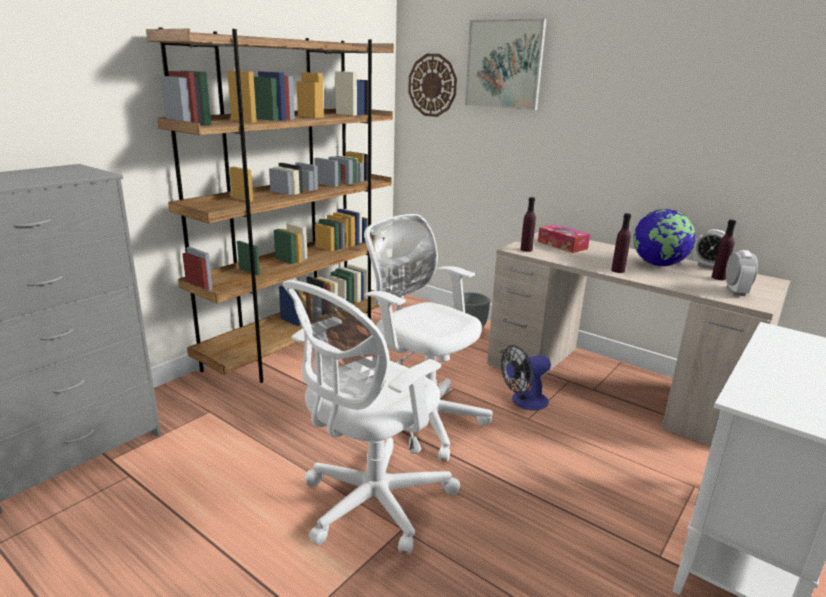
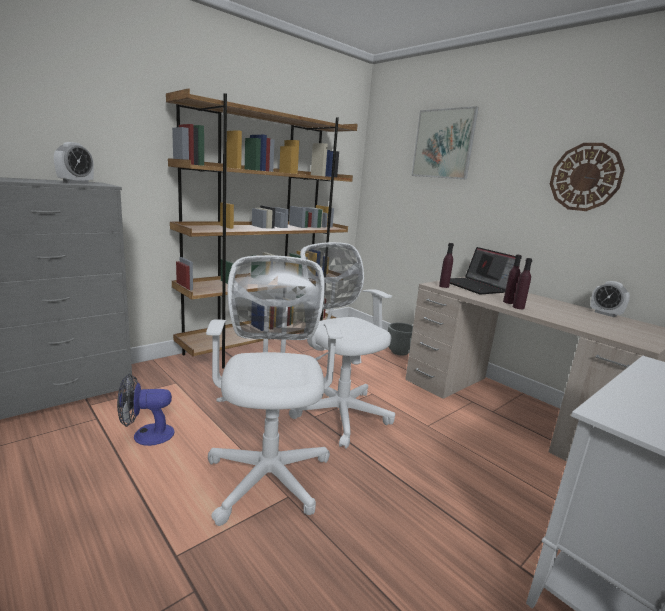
camera: 10 degrees right, 5 degrees down
(370, 505) = (269, 472): white office chair -> white office chair turned 120 degrees clockwise
(432, 85) = (389, 161): wall clock -> wall clock (585, 177)
(524, 402) = (428, 412): fan -> fan (146, 435)
(562, 245) = (476, 287): tissue box -> laptop
(658, 265) = (557, 307): globe -> none
(718, 278) = (612, 322): purple bottle -> purple bottle (508, 302)
(735, 291) = (625, 333): alarm clock -> alarm clock (76, 183)

